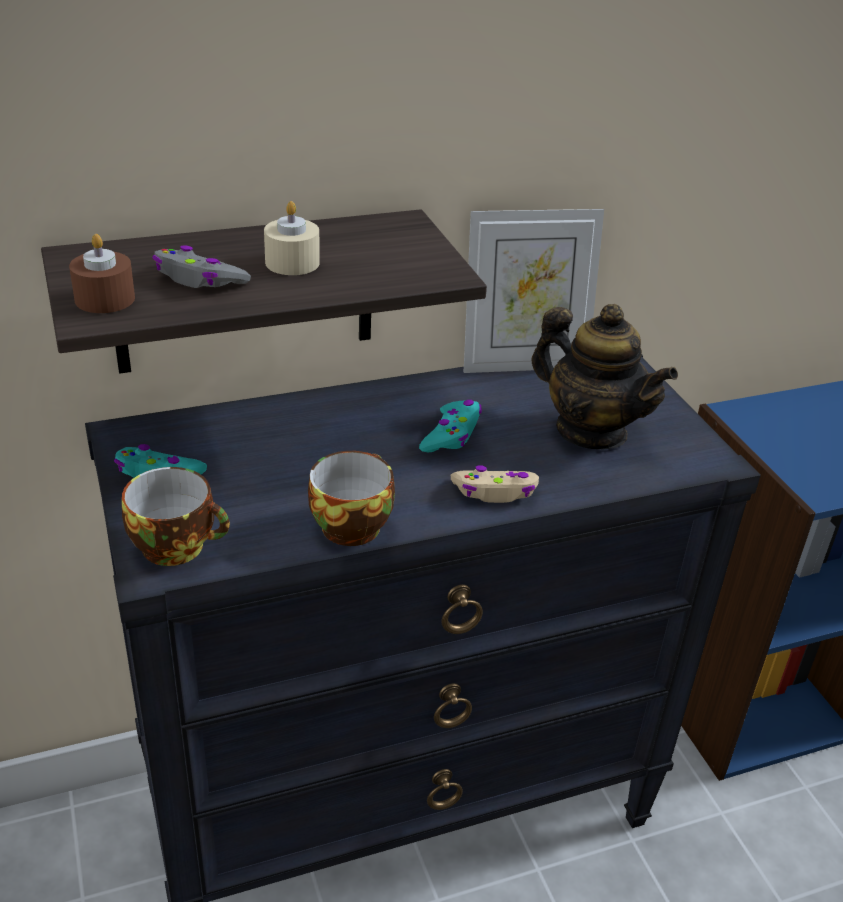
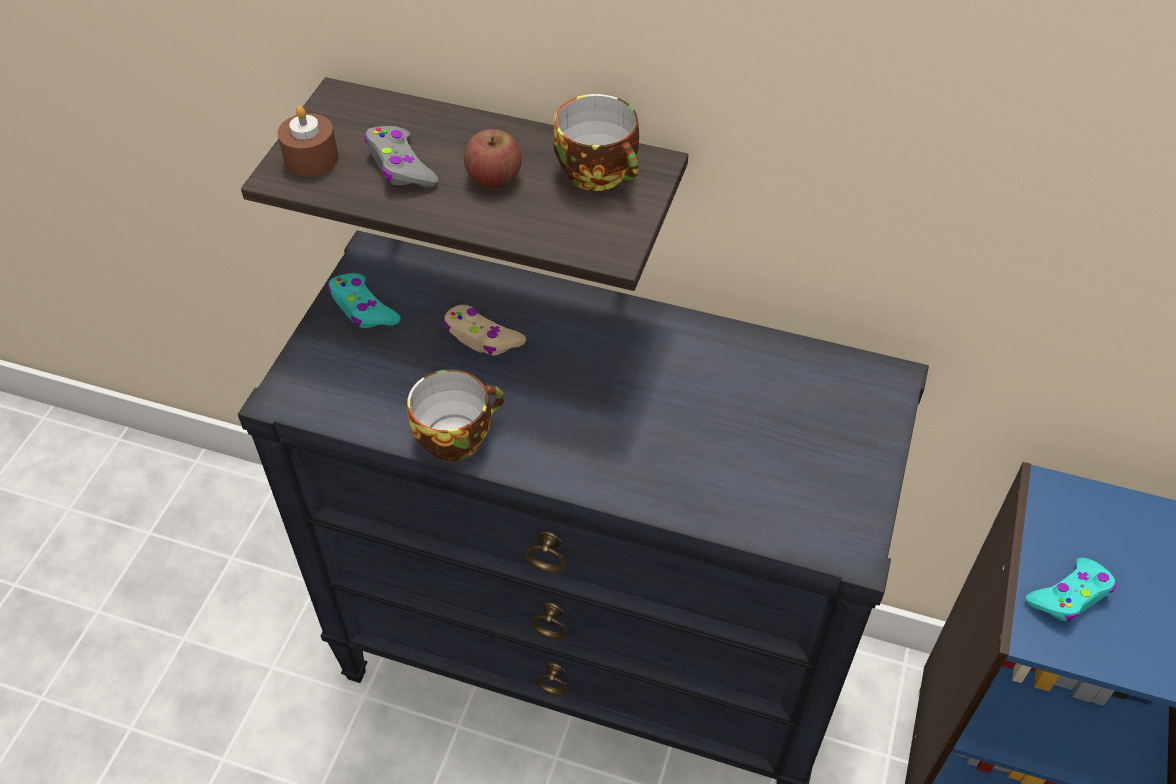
camera: 40 degrees right, 15 degrees up
(178, 545) = (317, 385): cup -> cup (601, 173)
(292, 262) = (494, 177): beige candle -> apple
(451, 435) = (629, 388): turquoise game controller -> turquoise game controller (1070, 596)
(495, 492) = (604, 469): beige game controller -> beige game controller (482, 337)
(523, 363) = (783, 340): picture frame -> none
(591, 431) = (764, 451): teapot -> none

